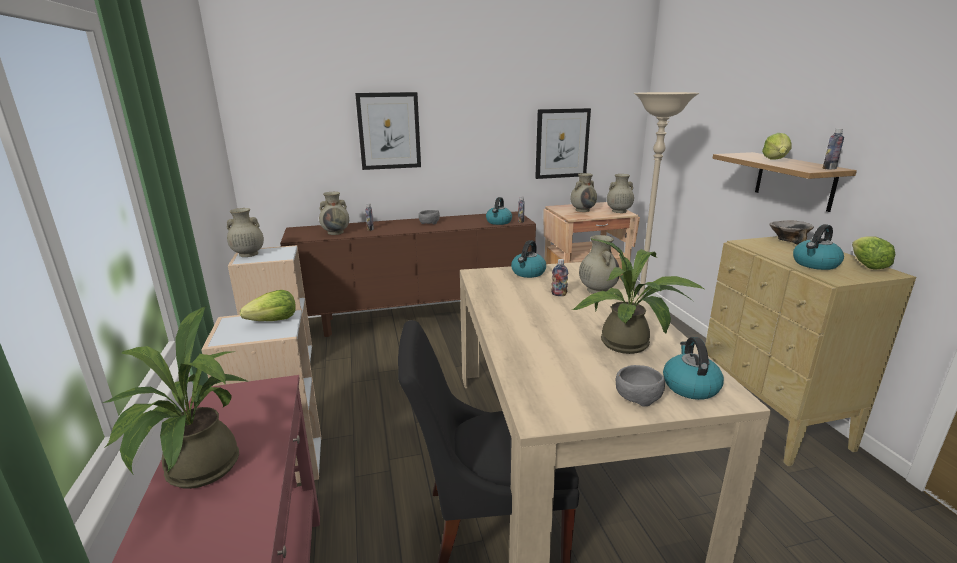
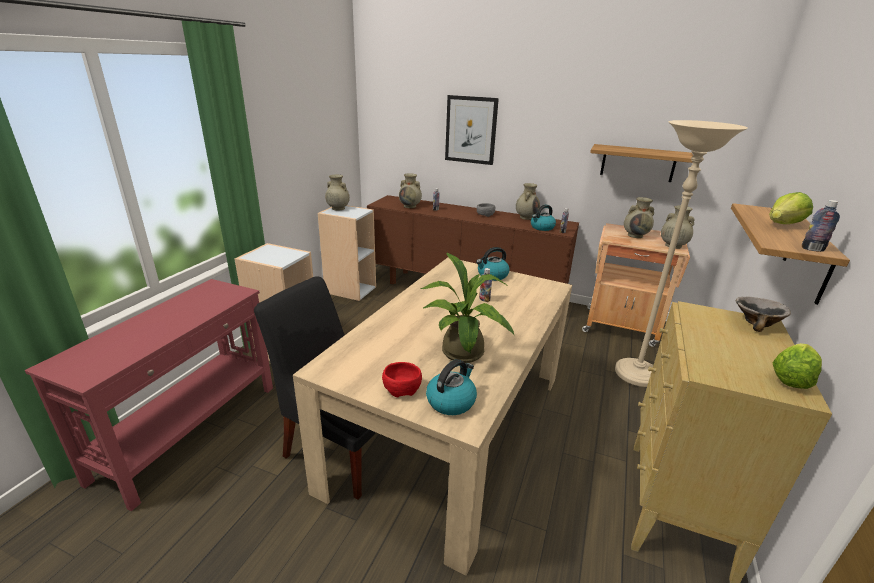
camera: 35 degrees right, 5 degrees up
(196, 473) = (155, 318): potted plant -> none
(274, 321) = (286, 254): lettuce -> none
(562, 143) = (638, 163): picture -> shelf
(597, 290) = (522, 307): beige vase -> beige vase (526, 217)
(636, 396) = (401, 388): grey bowl -> red bowl
(815, 264) = (722, 354): kettle -> none

